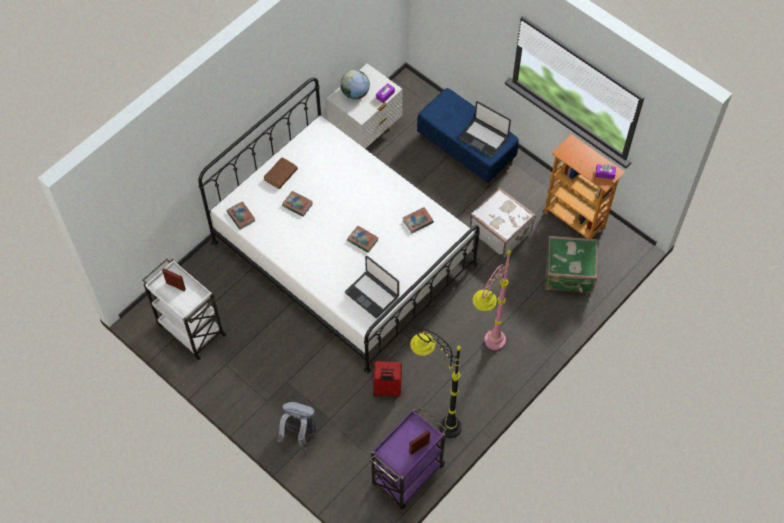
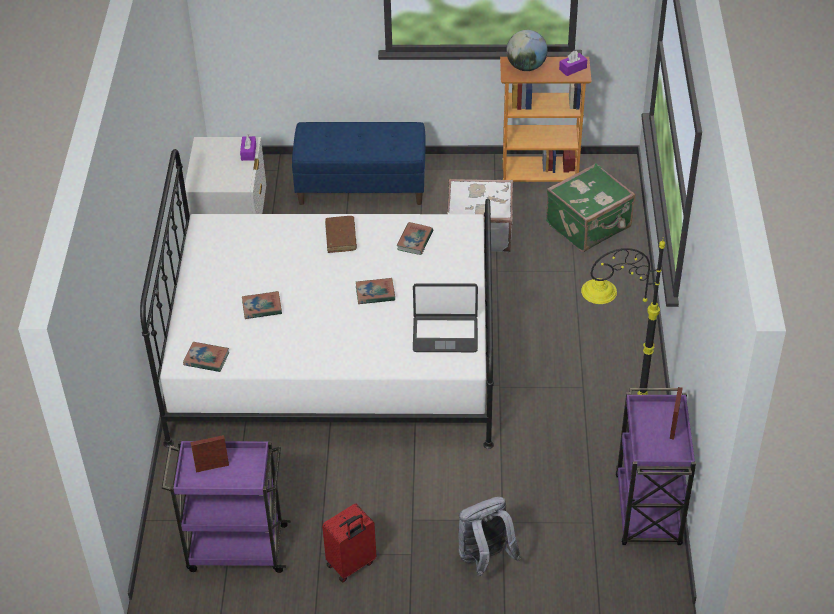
camera: 40 degrees left, 15 degrees down
(190, 329) = (235, 548): white cart -> purple cart
(281, 175) = (209, 292): brown book -> brown book (341, 238)
(355, 93) = (212, 169): globe -> globe (526, 67)
(387, 389) = (531, 448): red suitcase -> red suitcase (351, 565)
(484, 138) = (388, 141): laptop -> none
(485, 354) = (592, 346): pink floor lamp -> none

